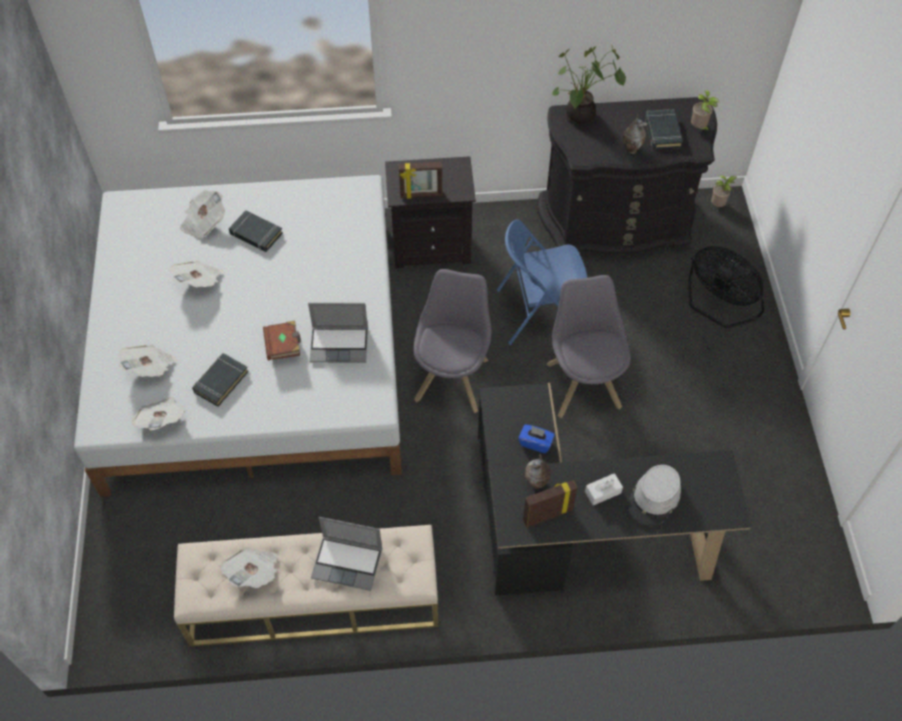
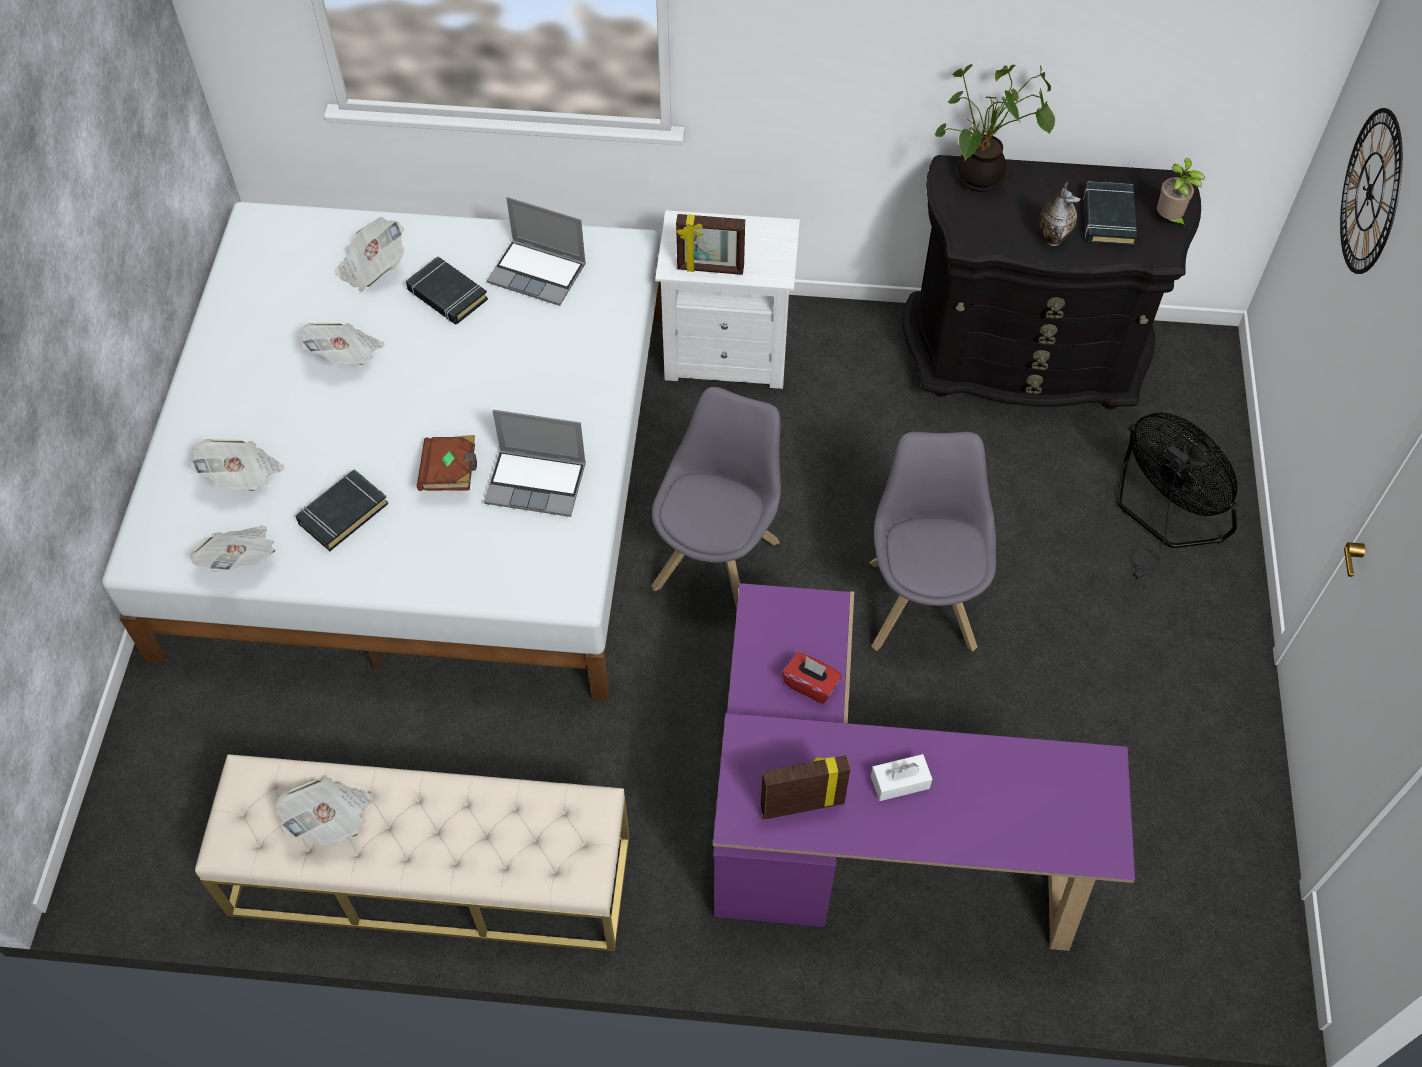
camera: 10 degrees right, 0 degrees up
(348, 563) = (480, 828): laptop -> laptop (539, 273)
(431, 245) = (728, 353): black nightstand -> white nightstand
(535, 443) = (811, 685): blue tissue box -> red tissue box
(537, 483) = (796, 750): vase -> none
(541, 311) = (877, 479): blue chair -> none
(576, 529) = (865, 831): black desk -> purple desk
(654, 498) = (982, 806): grey hat -> none
(718, 205) = (1194, 352): potted plant -> none
(820, 98) = (1370, 192): none -> wall clock

